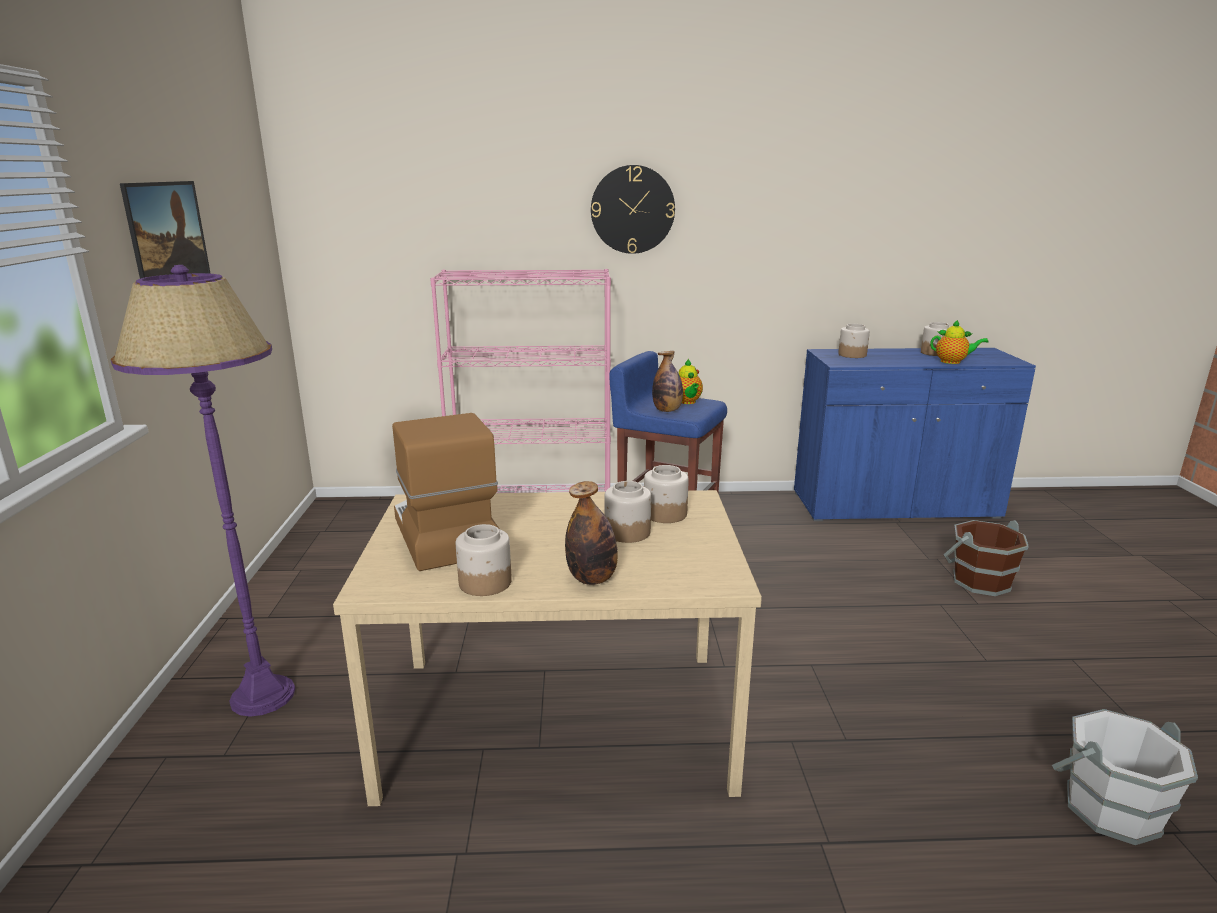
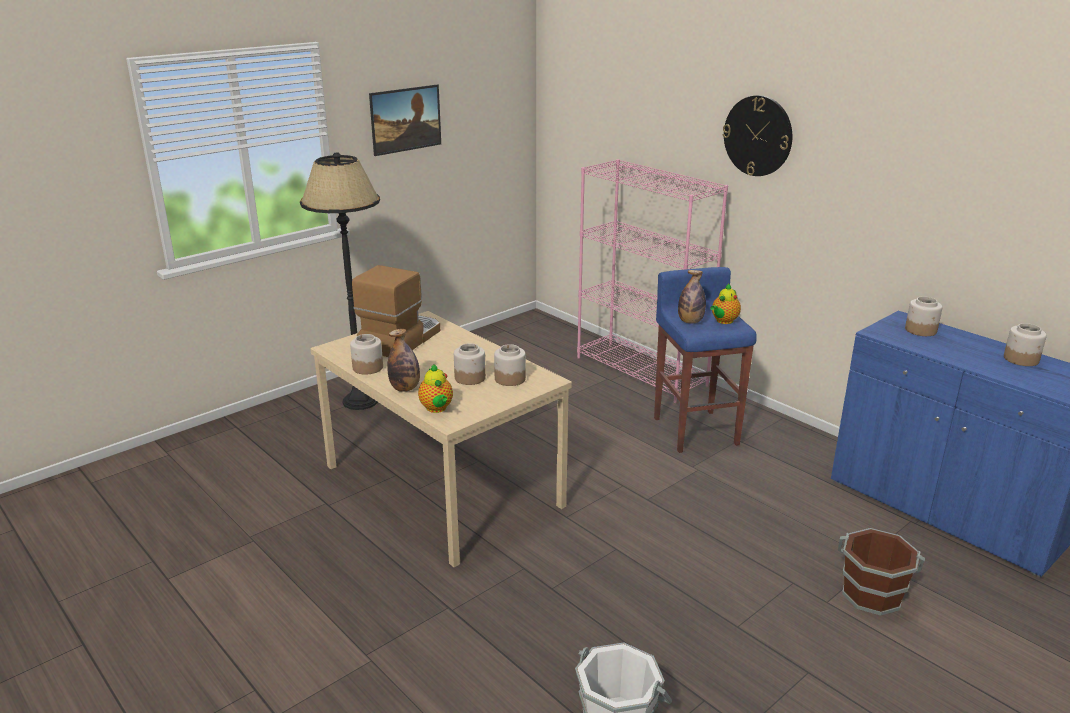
camera: 50 degrees right, 5 degrees up
(262, 696) = (360, 401): purple floor lamp -> black floor lamp
(953, 362) = (1003, 373): teapot -> teapot (437, 409)

